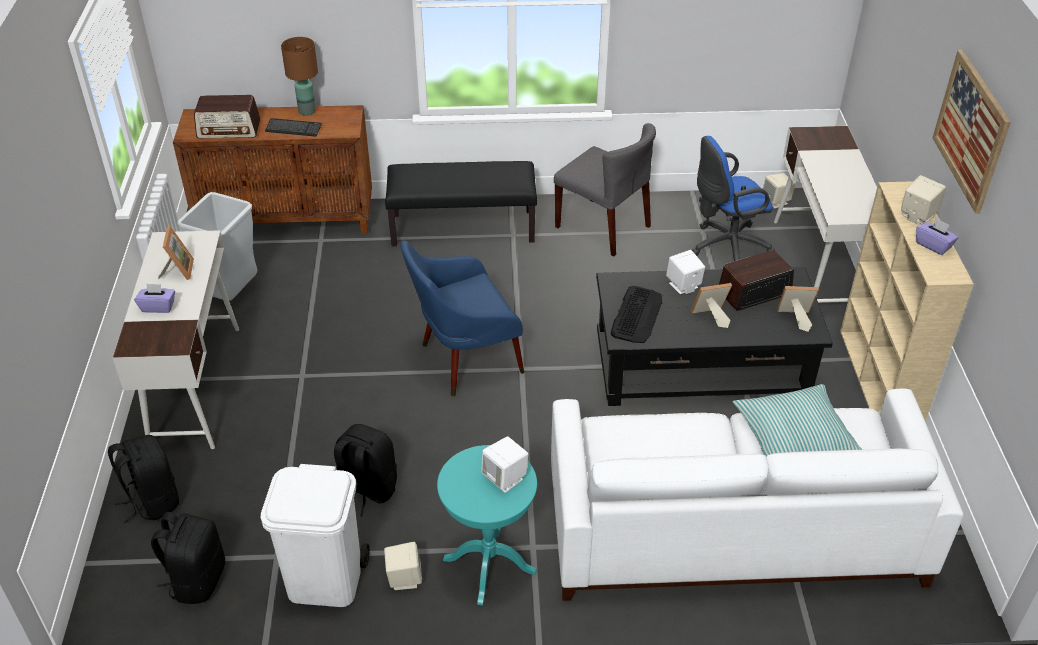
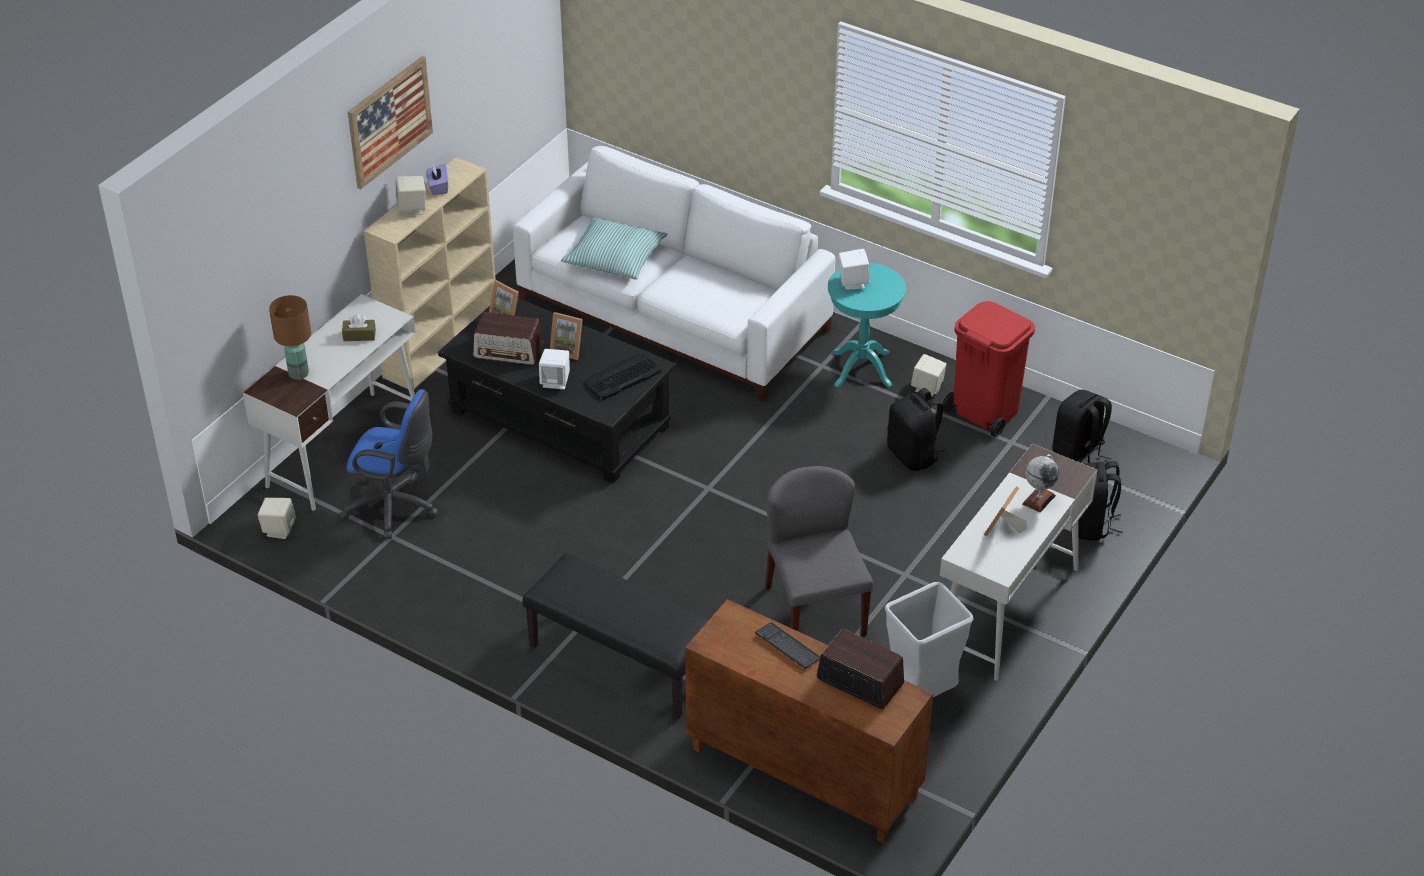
camera: 145 degrees left, 0 degrees up
(158, 307) = (1038, 499): purple tissue box -> globe
(306, 111) = (755, 668): brown table lamp -> brown table lamp (299, 373)
(326, 581) = (984, 411): white trash can -> red trash can
(464, 360) = (749, 518): blue armchair -> none
(603, 227) = (480, 589): grey chair -> grey chair (814, 610)
(840, 192) = (359, 335): none -> brown tissue box

